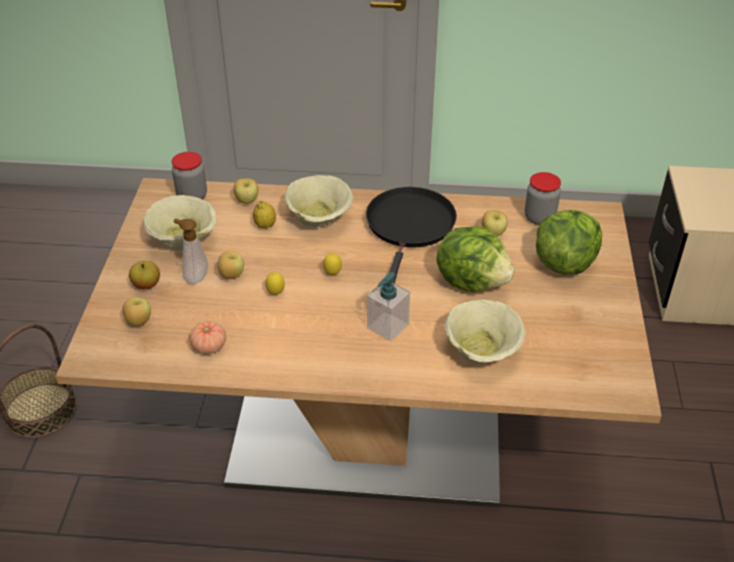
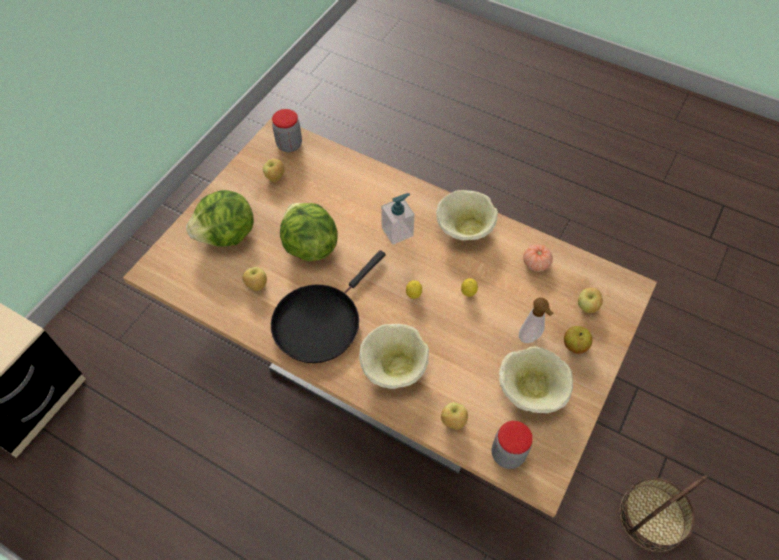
camera: 155 degrees left, 15 degrees up
(231, 275) = (498, 327): apple -> apple (275, 178)
(265, 225) = (448, 377): lemon -> none
(482, 351) = (345, 189): beige bowl -> beige bowl (464, 227)
(539, 217) = (205, 287): jar -> jar (289, 145)

